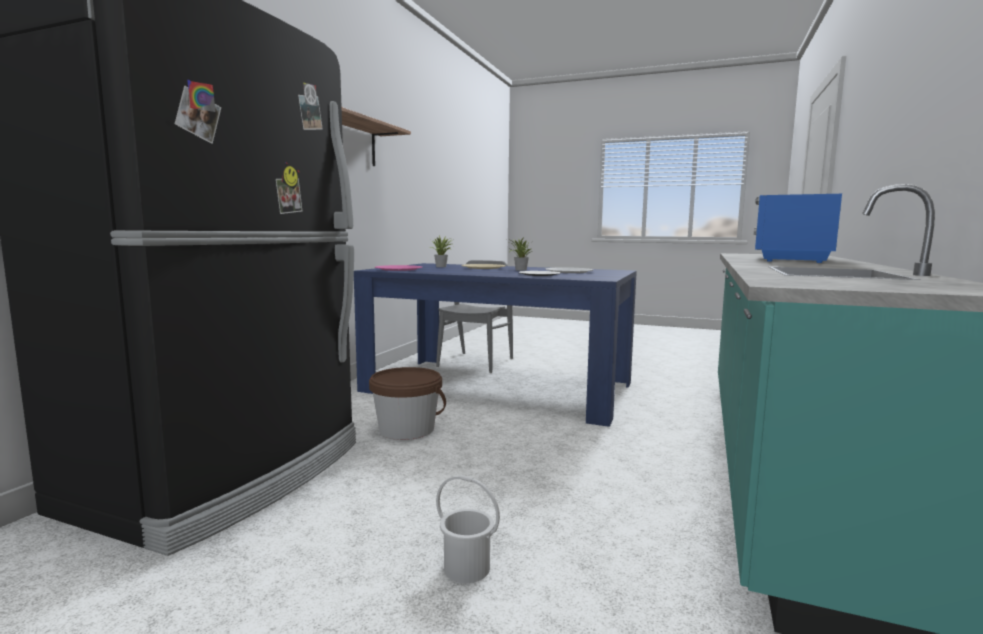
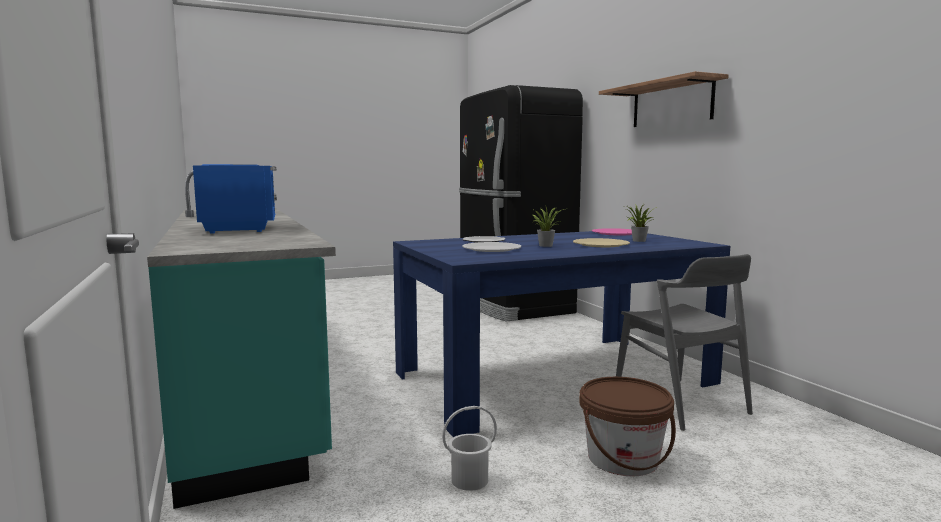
camera: 135 degrees right, 0 degrees up
(406, 429) = (507, 333): brown bucket -> brown bucket (623, 459)
(466, 569) = (372, 314): white bucket -> white bucket (469, 480)

